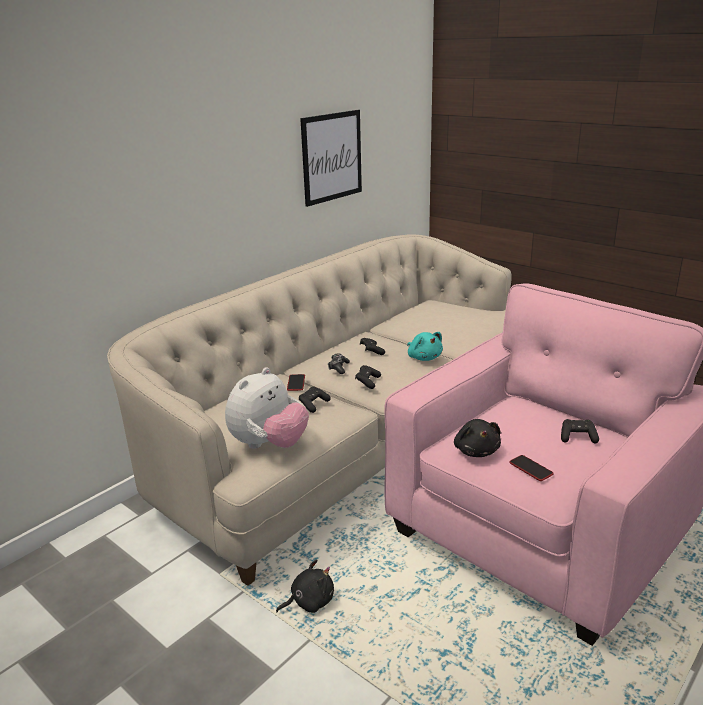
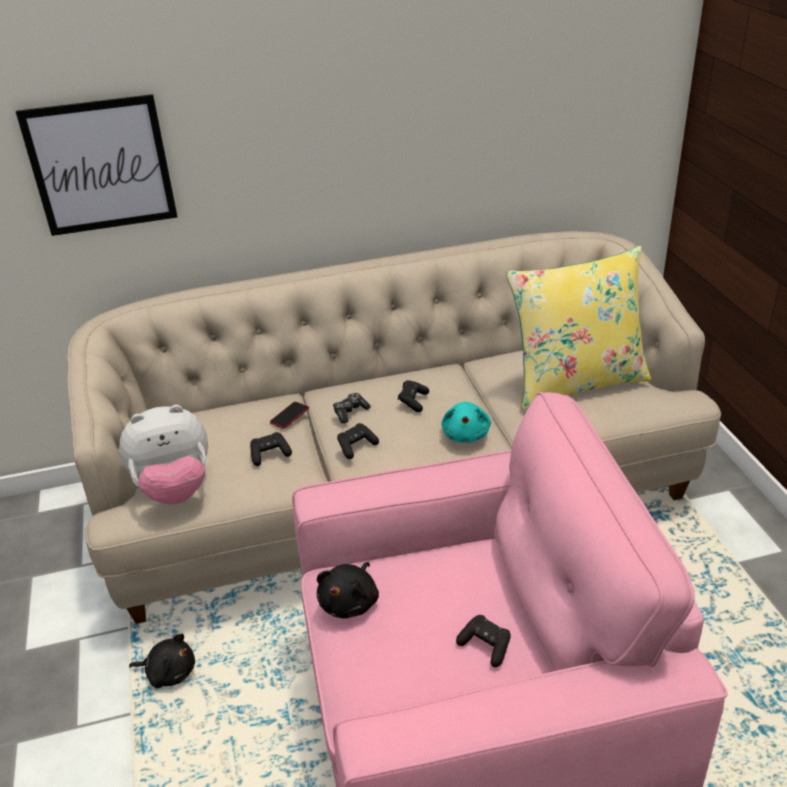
camera: 35 degrees right, 10 degrees up
(332, 157) = (465, 113): picture -> picture (101, 166)
(452, 317) = (576, 382): none -> yellow pillow
(531, 468) = (373, 660): phone -> none

